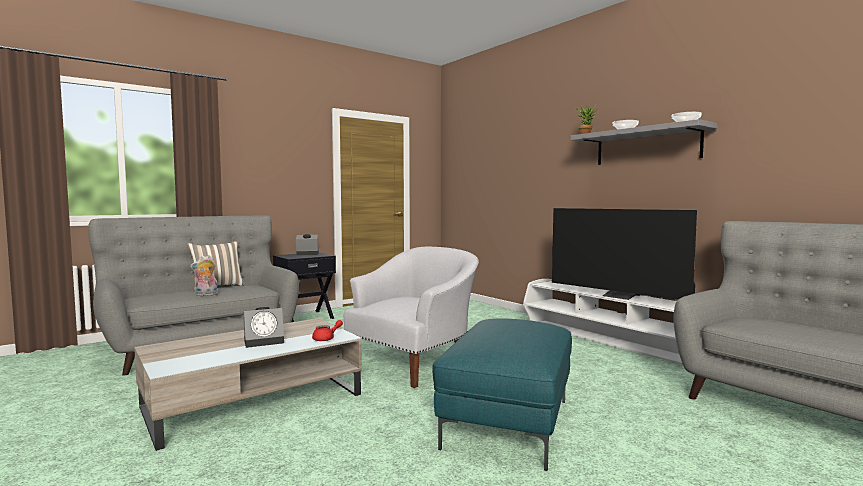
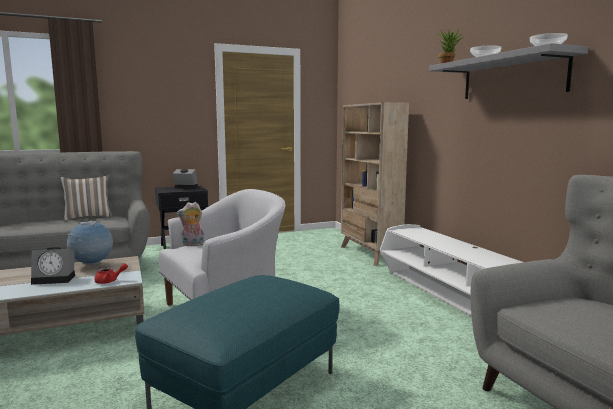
camera: 15 degrees right, 5 degrees up
(206, 295) = (61, 226): plush toy -> plush toy (192, 244)
(283, 328) = (92, 265): none -> globe
(497, 312) = (369, 254): none -> beige bookcase
(619, 296) = (467, 253): television -> none

